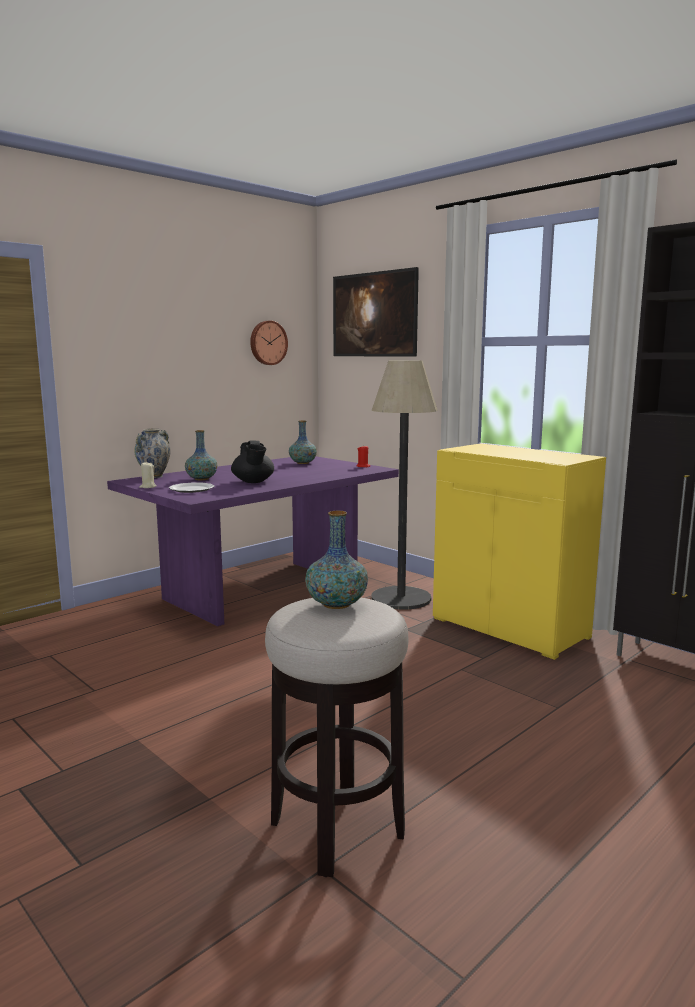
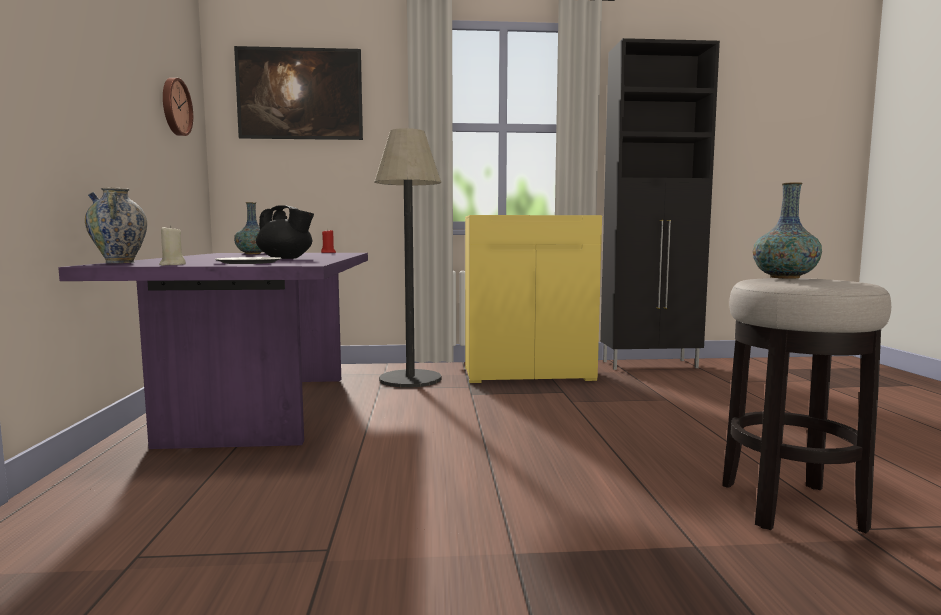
camera: 50 degrees left, 5 degrees down
(201, 479) = (207, 260): vase -> none

